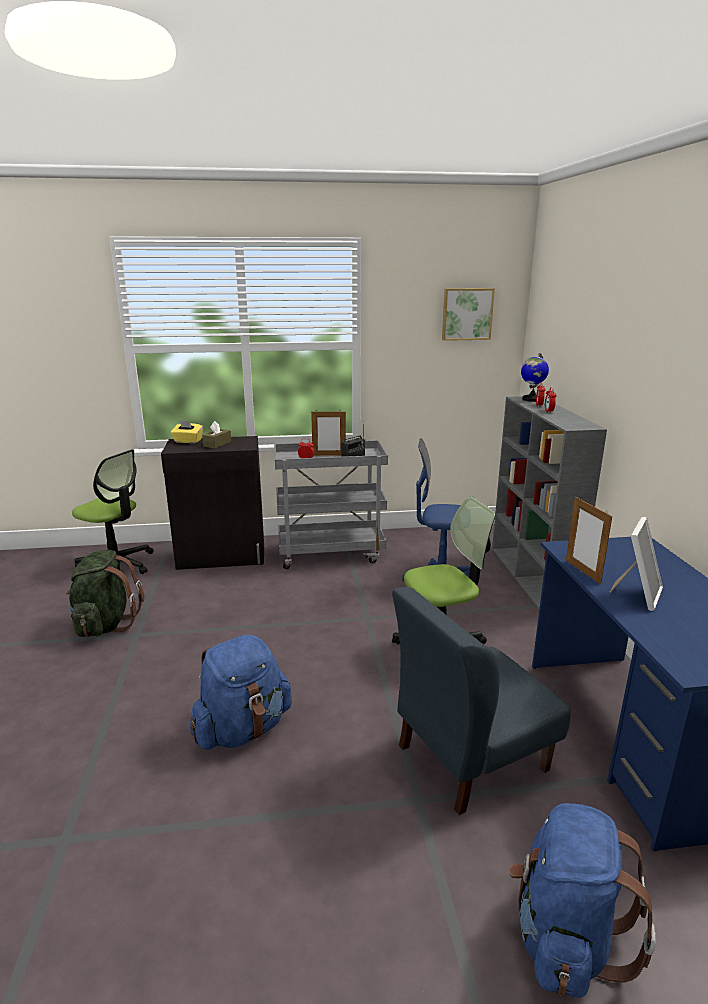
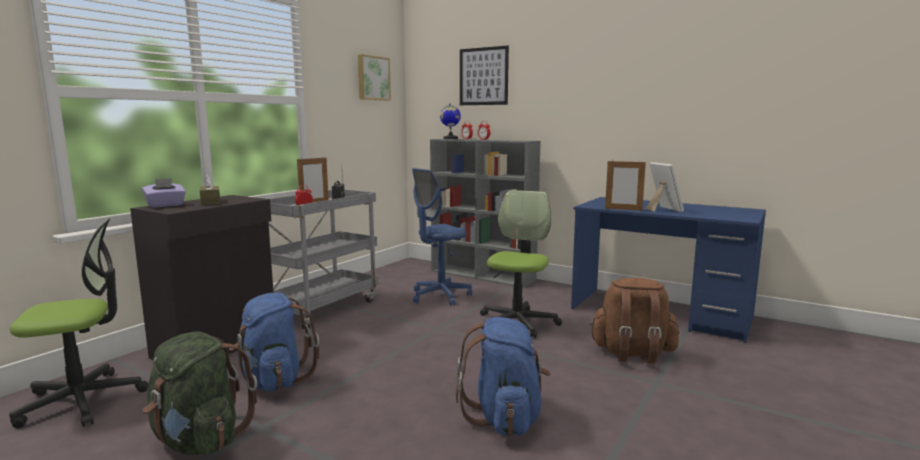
camera: 50 degrees left, 10 degrees down
(188, 441) = (165, 205): yellow tissue box -> purple tissue box
(470, 757) = (632, 354): blue chair -> brown backpack
(565, 937) = (791, 384): blue backpack -> blue backpack (273, 381)
(580, 322) = (483, 76): none -> picture

